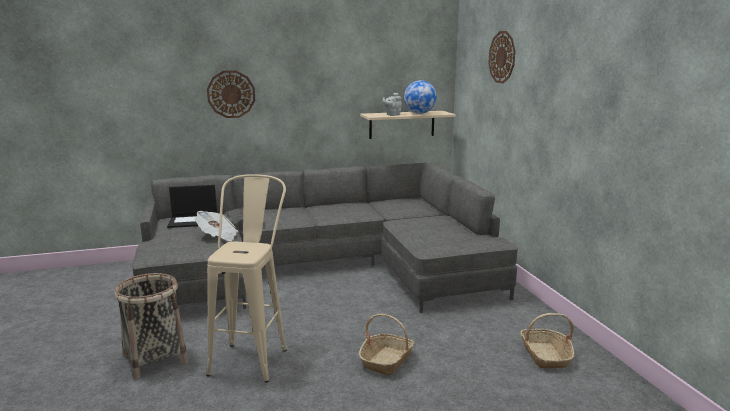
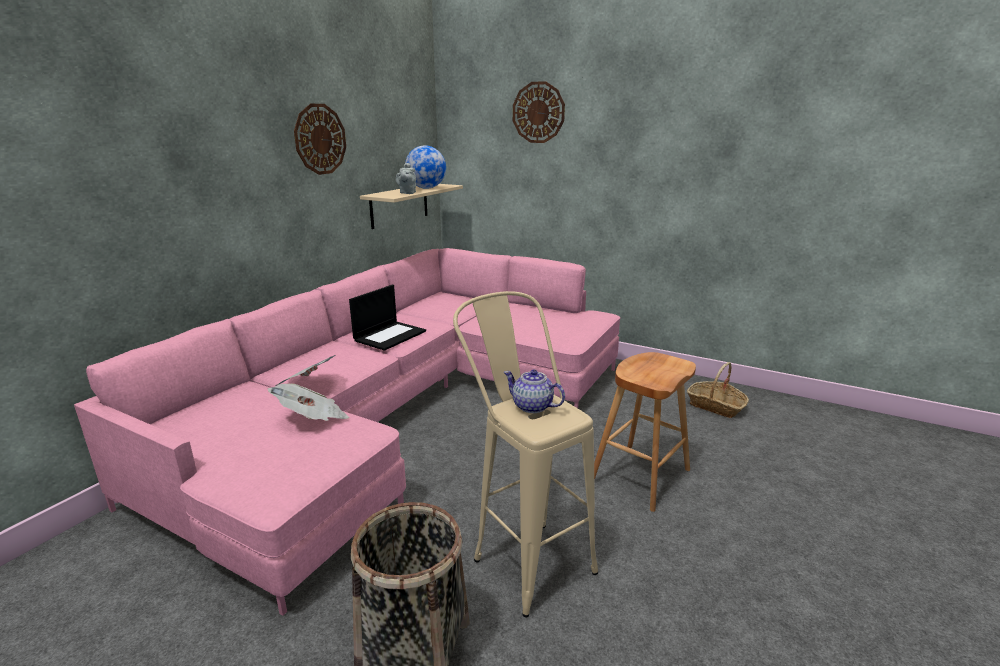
camera: 45 degrees left, 5 degrees up
(194, 221) = (217, 413): laptop -> laptop (390, 335)
(231, 94) = (192, 181): wall clock -> wall clock (320, 139)
(245, 248) = (533, 406): none -> teapot
(325, 268) = (402, 412): grey sofa -> pink sofa
(387, 360) = (640, 476): basket -> brown stool

